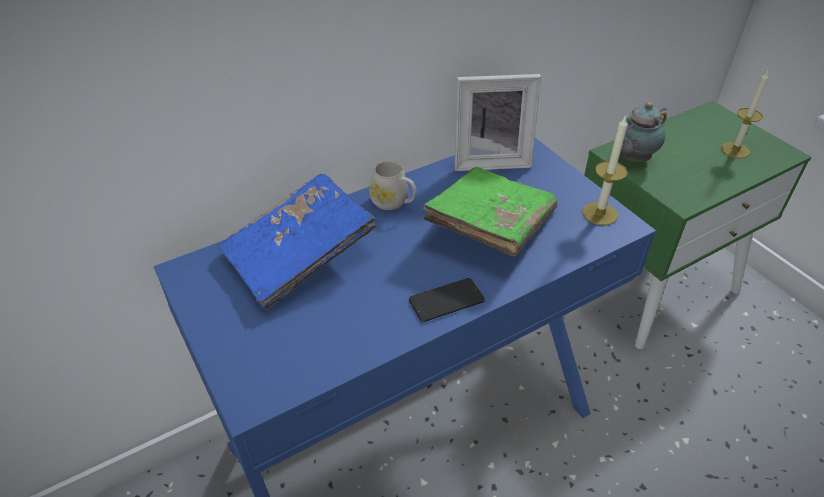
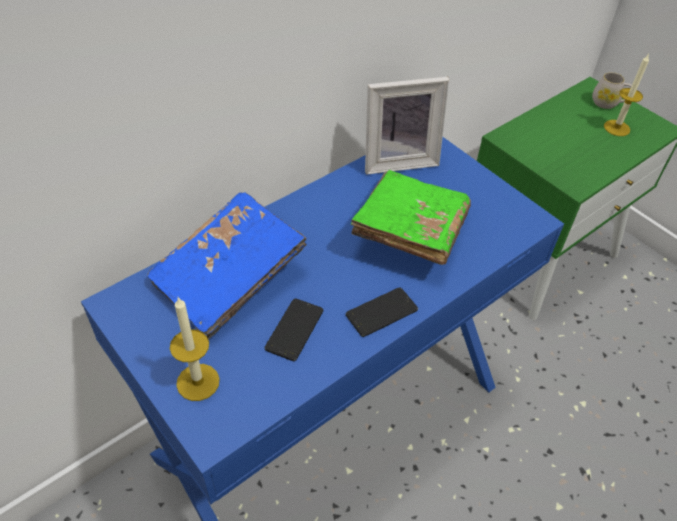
camera: 10 degrees left, 5 degrees up
(354, 309) = (294, 329): none -> phone
(393, 202) = (312, 213): white mug -> white mug (608, 103)
(600, 213) = (510, 210): candle -> candle (198, 382)
(632, 159) = (523, 143): teapot -> none

